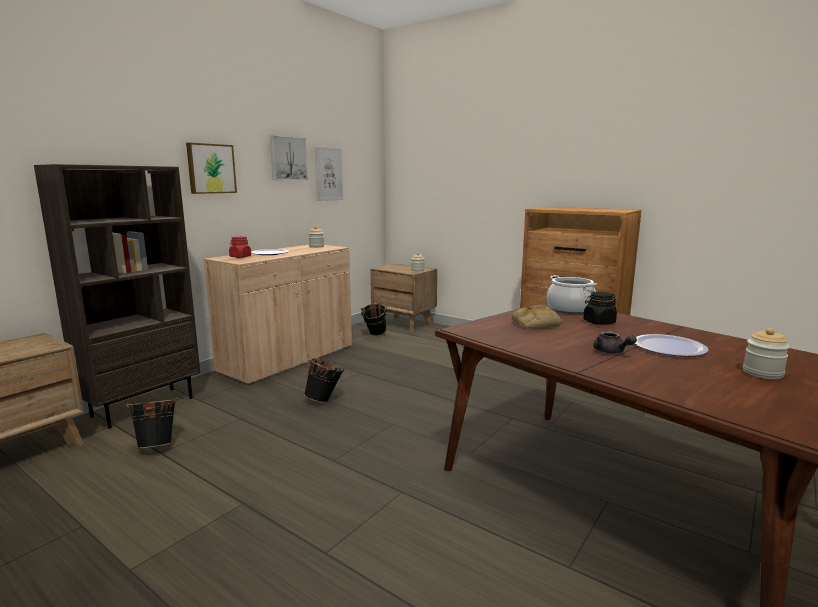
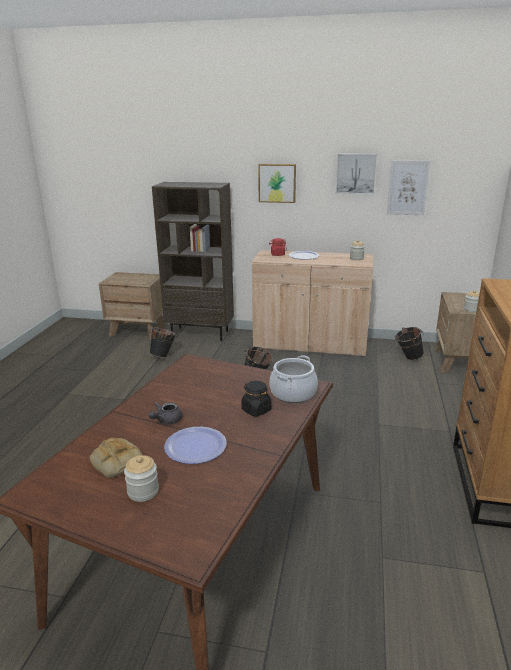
camera: 65 degrees right, 10 degrees up
(535, 324) = (227, 383): bread -> bread (115, 462)

